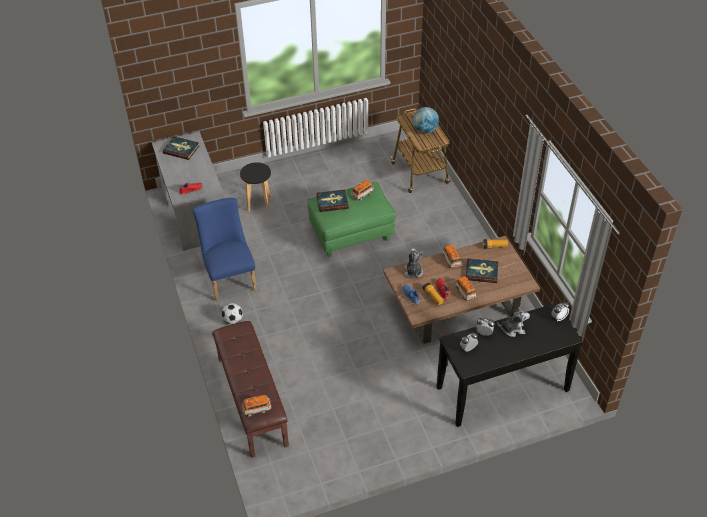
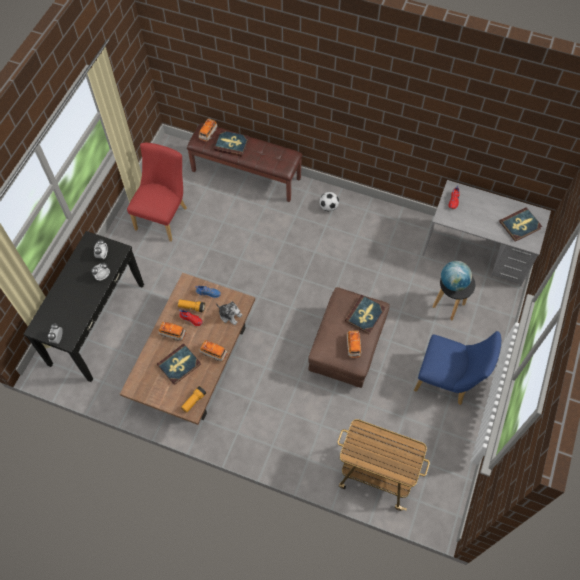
camera: 130 degrees right, 15 degrees up
(230, 277) = (375, 231): blue chair -> blue chair (447, 381)
(252, 382) = (231, 144): none -> book
(351, 234) = (346, 348): green ottoman -> brown ottoman
(358, 427) = (164, 216): none -> red chair
(425, 130) = (379, 453): globe -> globe (453, 283)
(512, 329) = (85, 297): plush toy -> none

